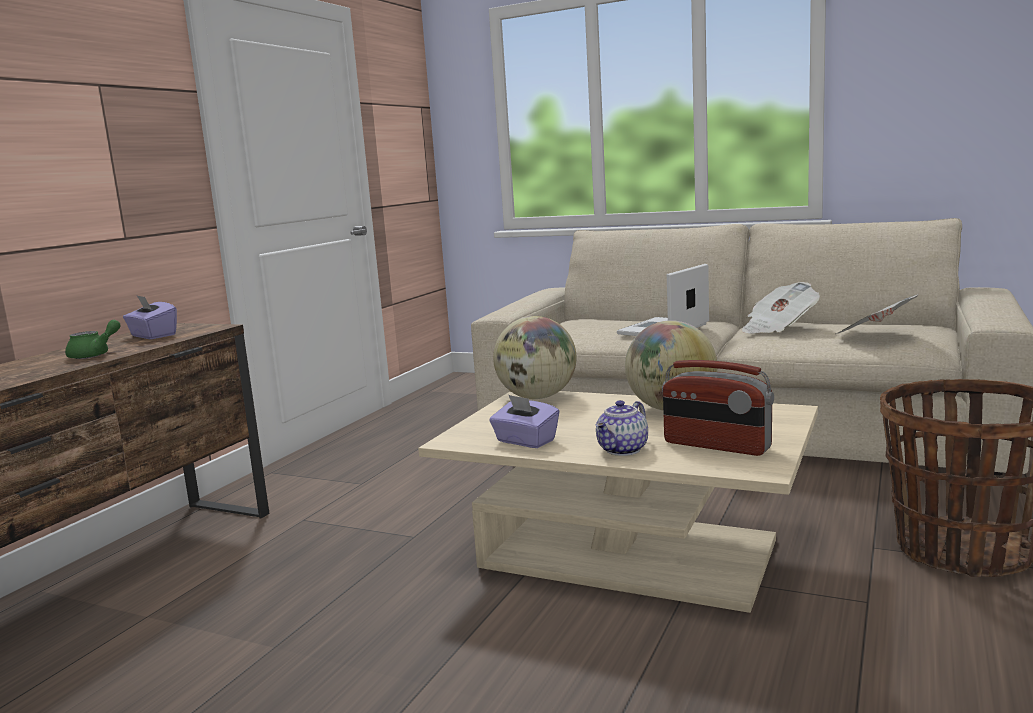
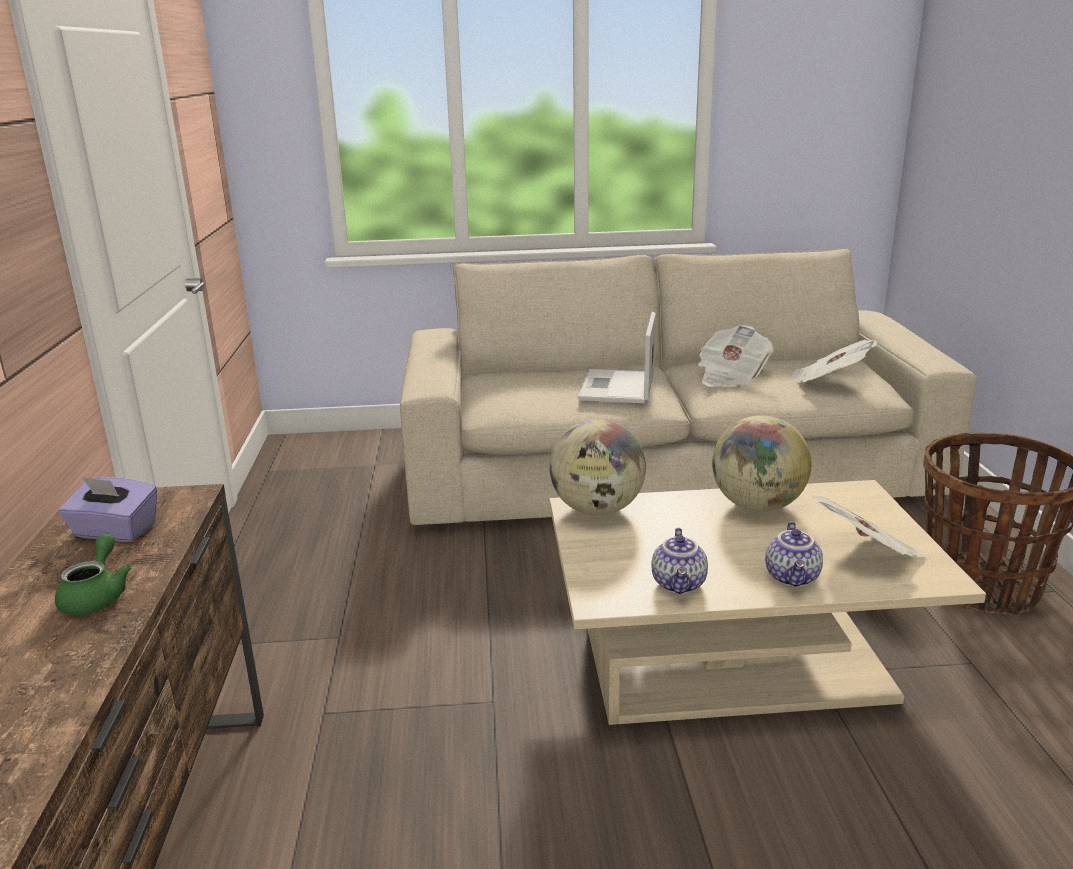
camera: 30 degrees left, 10 degrees up
(525, 441) = (680, 584): purple tissue box -> teapot
(716, 446) = (865, 554): radio -> newspaper

